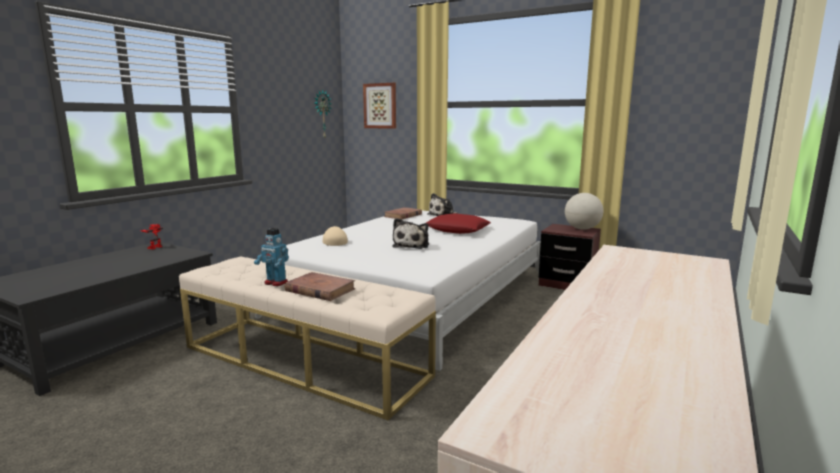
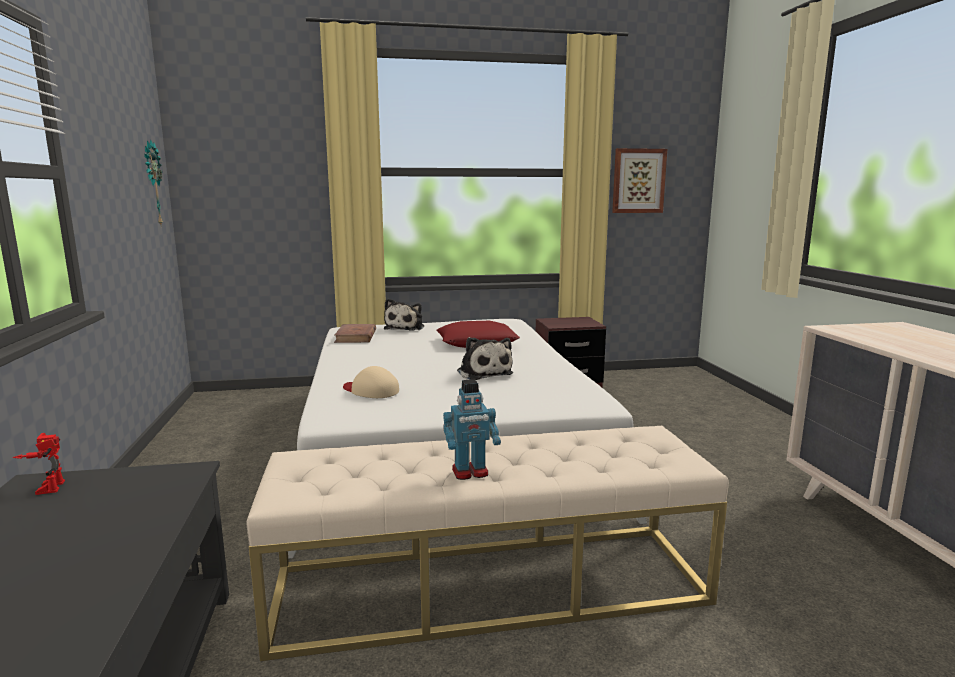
camera: 40 degrees left, 0 degrees up
(320, 290) = (553, 461): brown book -> none
(380, 106) = (250, 171): picture -> picture (638, 181)
(582, 229) = (576, 319): globe -> none

